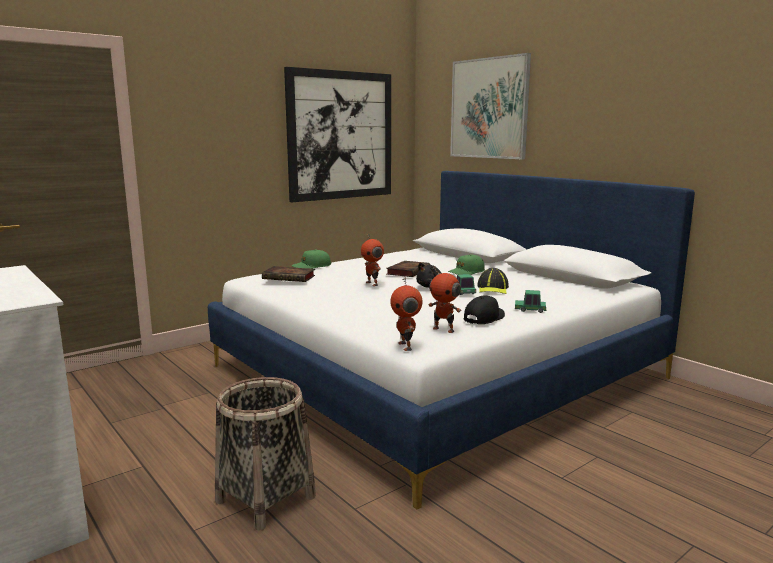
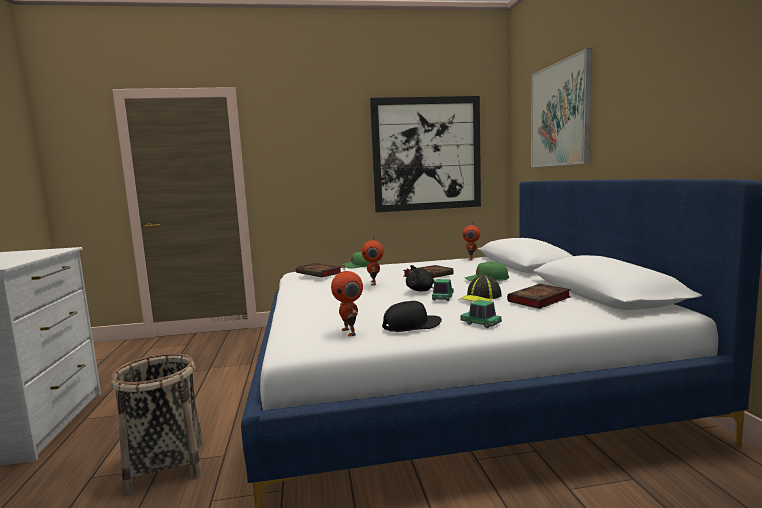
camera: 30 degrees right, 5 degrees down
(406, 346) = (285, 343): toy robot -> toy robot (471, 259)
(540, 286) = (539, 300): none -> book

